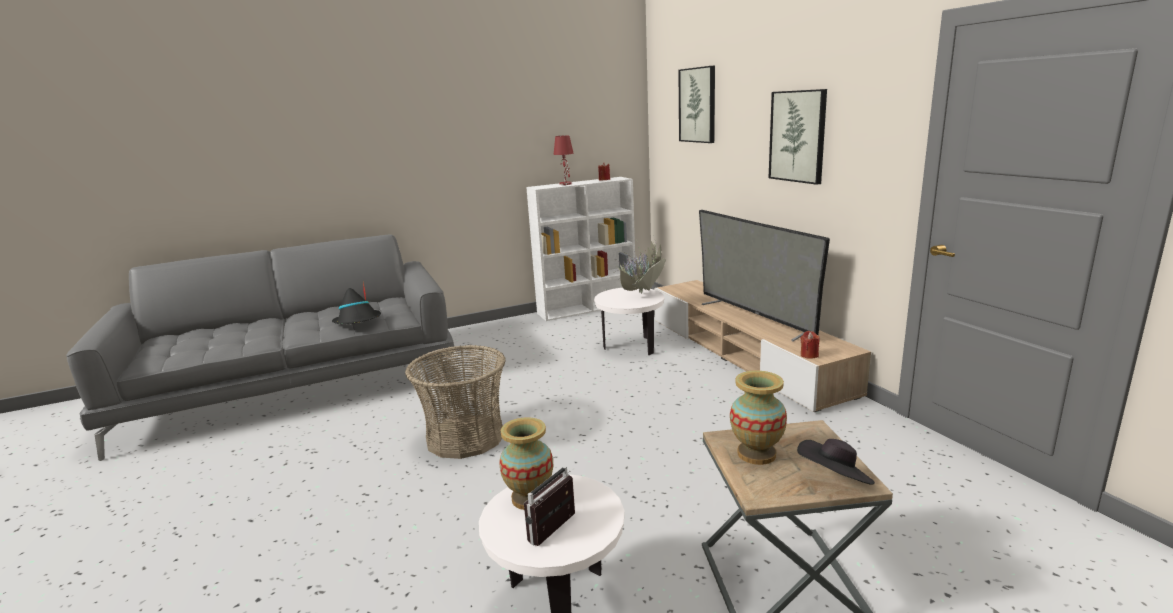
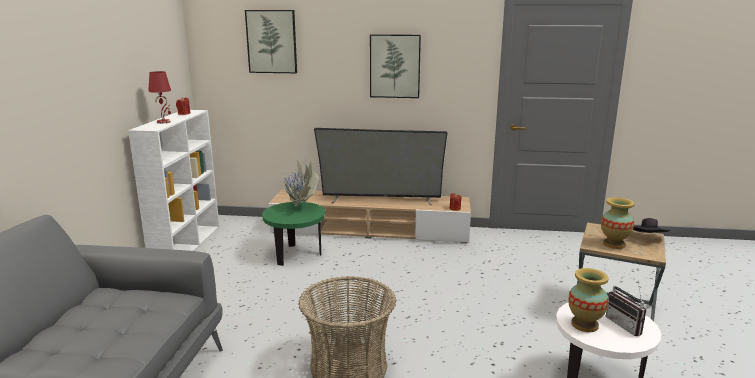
camera: 60 degrees left, 0 degrees up
(358, 321) = (142, 323): black hat -> none
(630, 347) = (295, 256): white side table -> green side table

